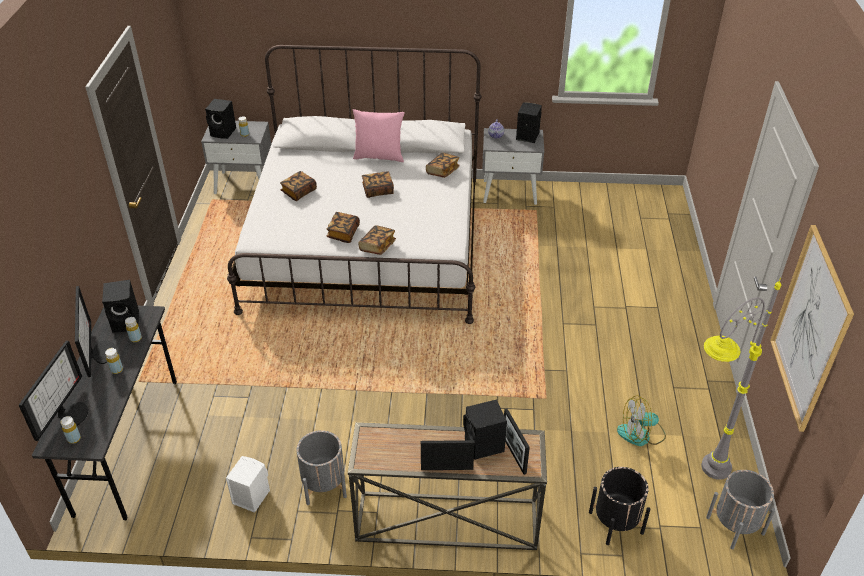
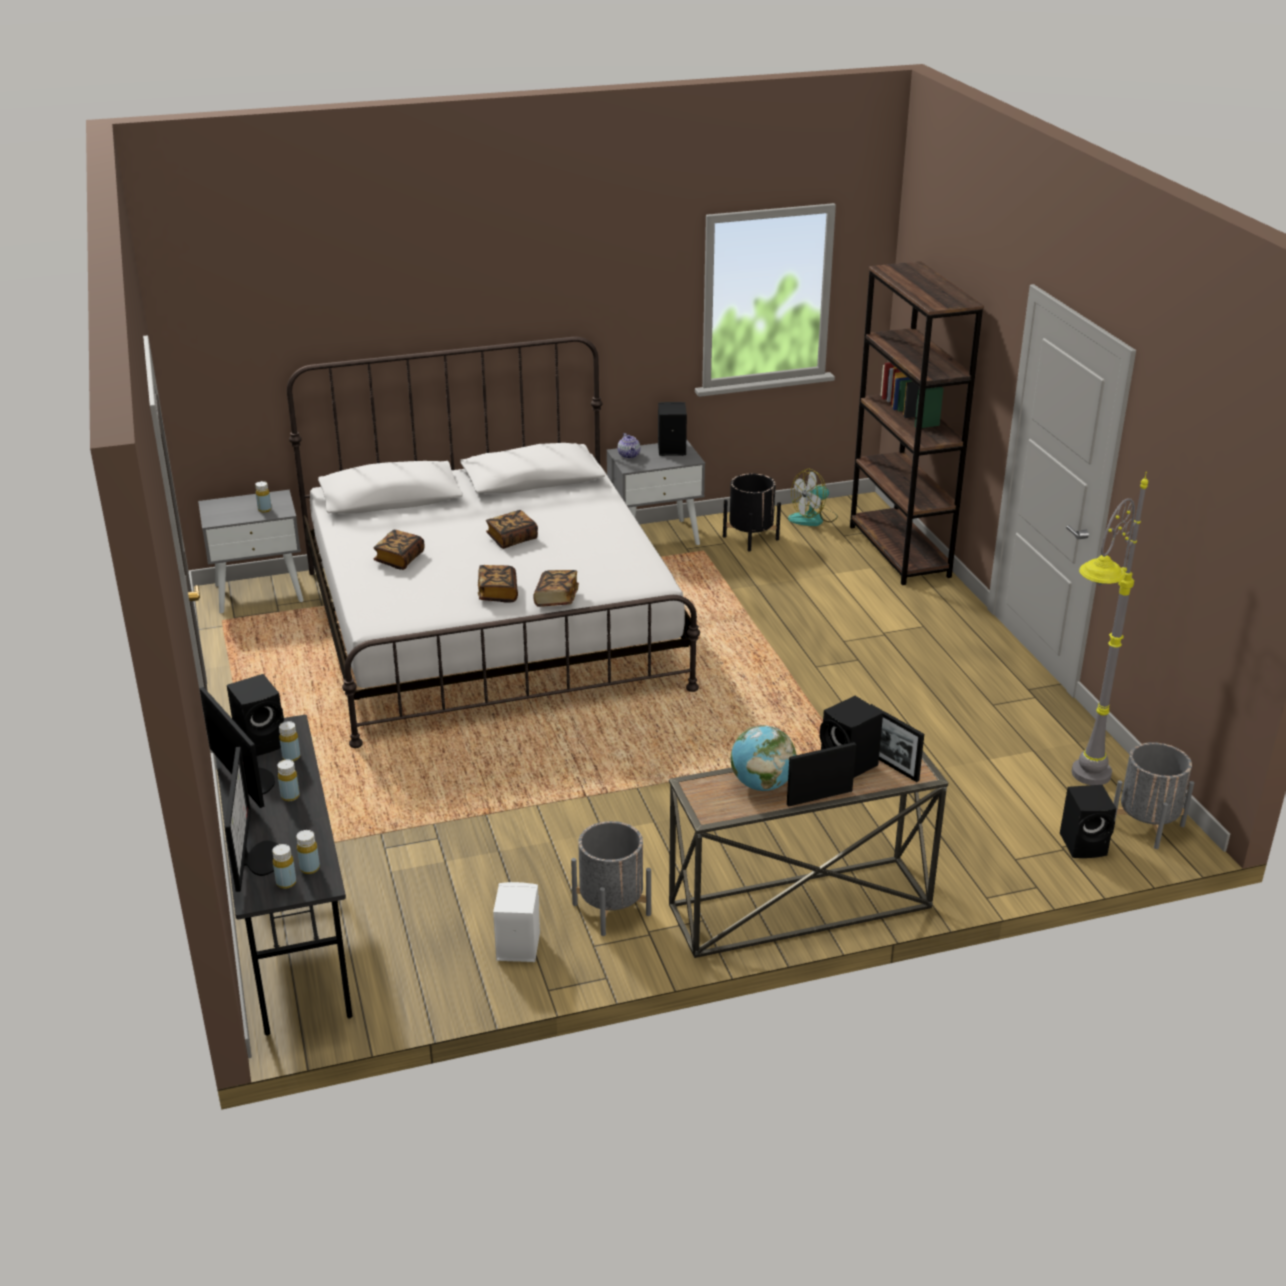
camera: 20 degrees left, 10 degrees down
(94, 431) = (310, 868): none -> yellow bottle
(224, 132) = (230, 512): black speaker -> black speaker (1085, 845)
(379, 156) = (486, 501): pink pillow -> none
(414, 445) = (762, 785): none -> globe
(442, 171) = (586, 503): book -> none
(616, 522) = (1008, 856): black planter -> black planter (750, 538)
(641, 434) = (984, 760): fan -> fan (813, 518)
(673, 240) = (899, 551): none -> brown bookcase
(809, 329) = (1180, 539): picture -> none

